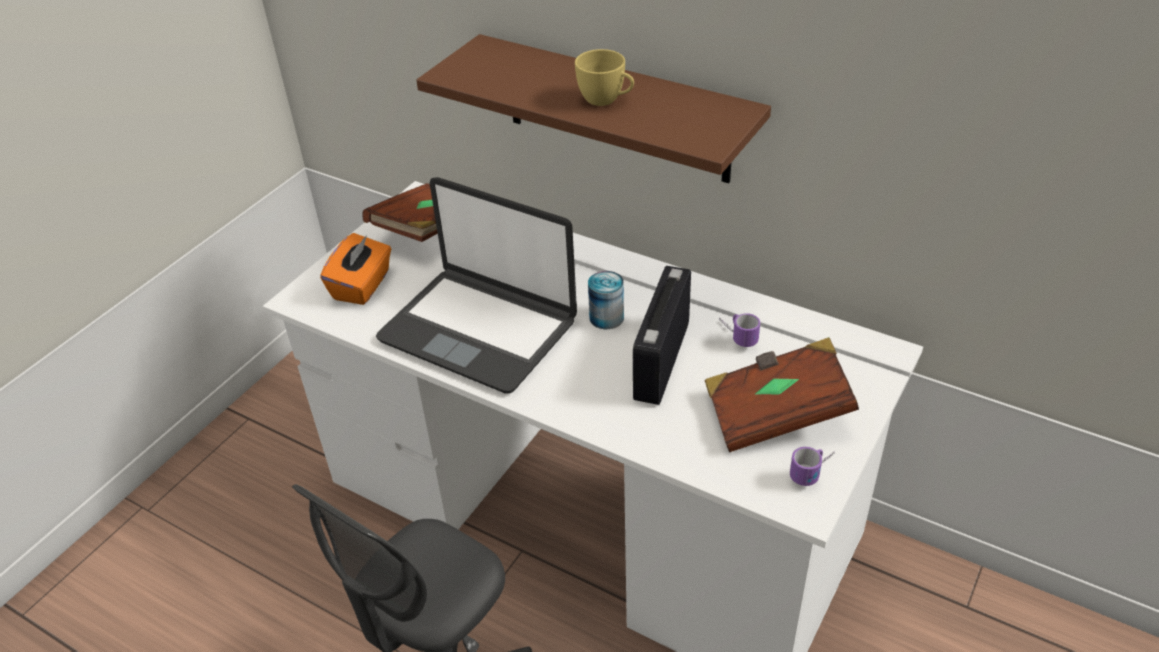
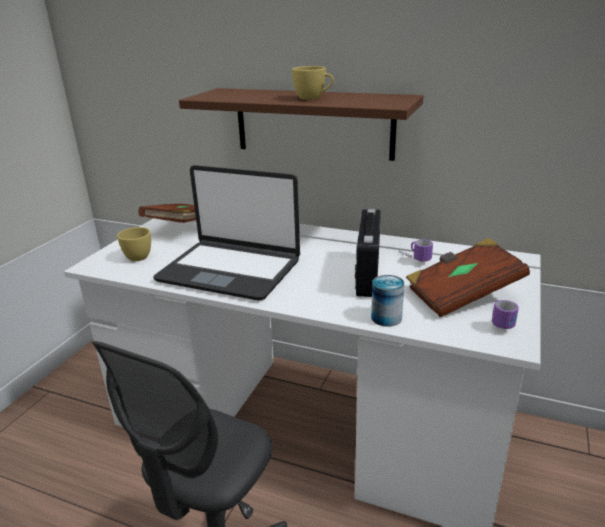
camera: 10 degrees left, 15 degrees down
(362, 286) = (140, 255): orange tissue box -> yellow cup
(606, 317) = (320, 257): can -> can (386, 318)

